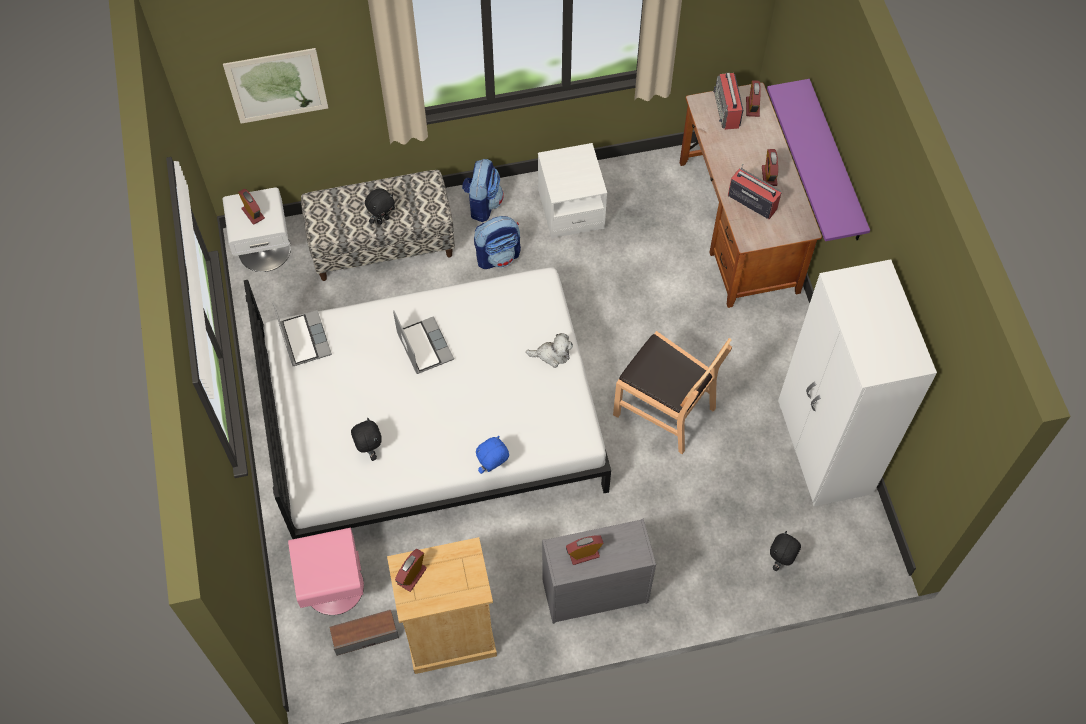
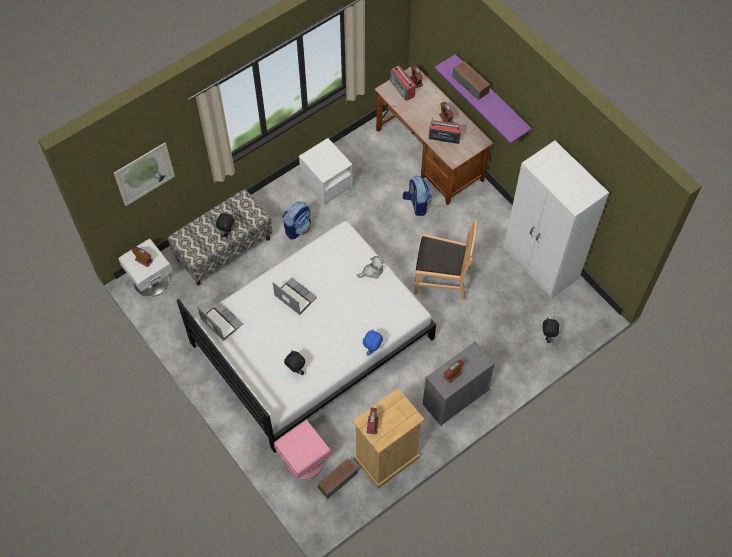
camera: 25 degrees left, 0 degrees up
(482, 204) = (271, 200): backpack -> backpack (417, 204)
(809, 131) = (470, 84): none -> speaker

